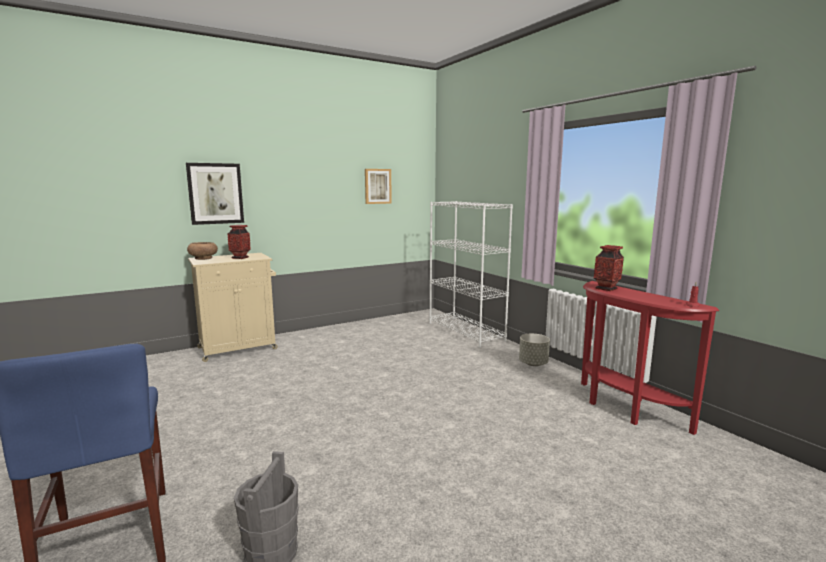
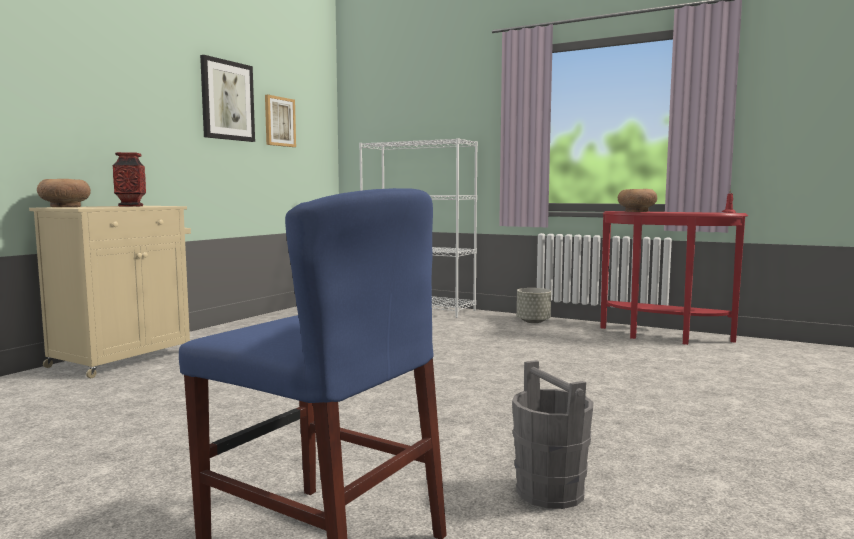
camera: 30 degrees left, 5 degrees down
(215, 193) = (71, 103): picture -> picture (227, 100)
(606, 289) = (636, 211): vase -> brown bowl

